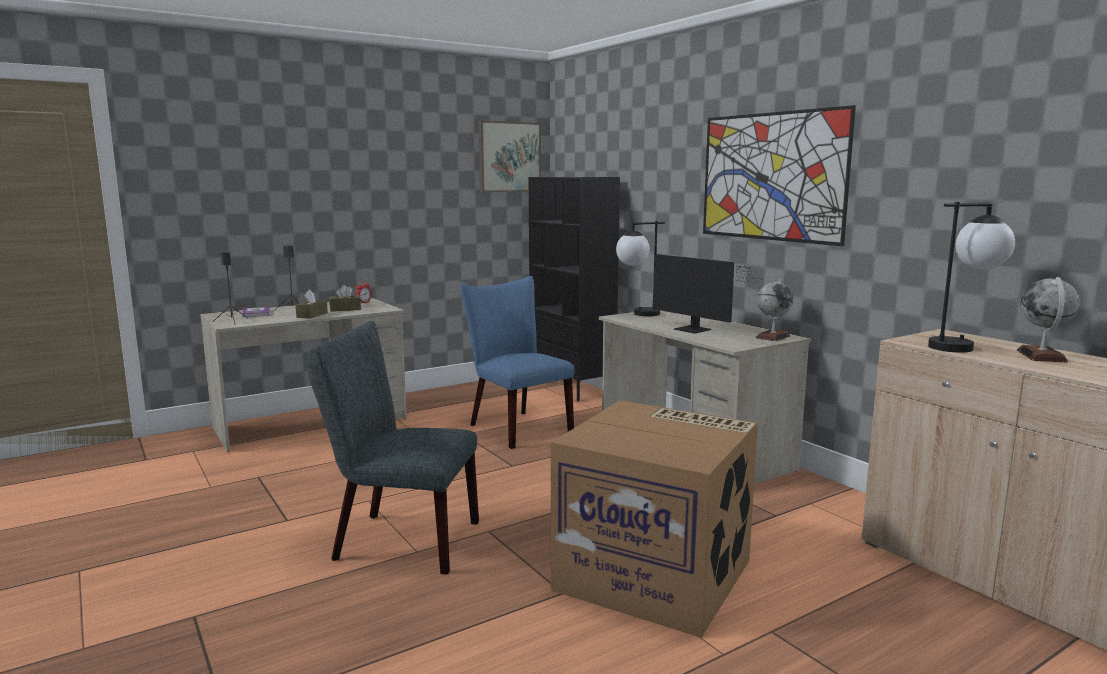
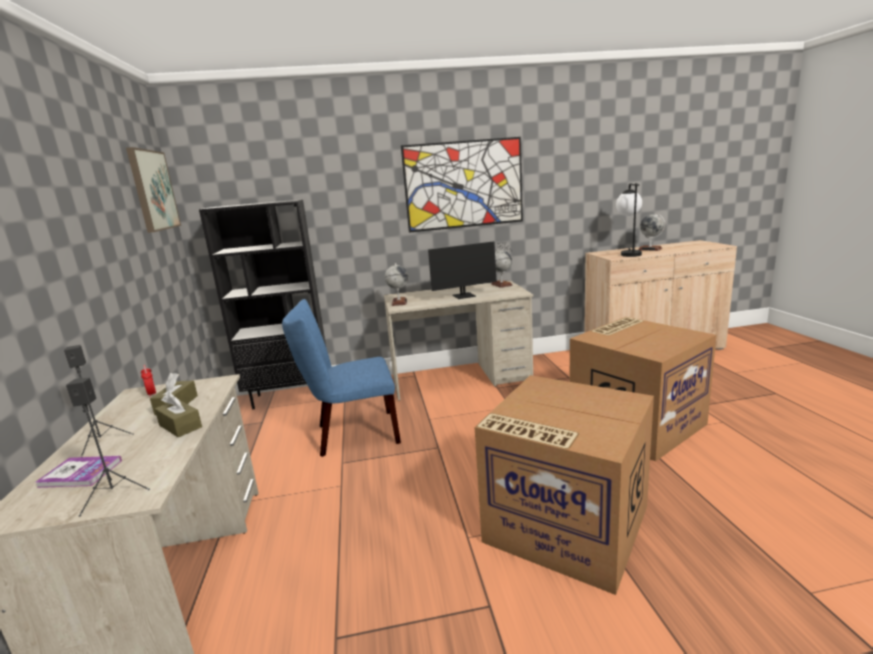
camera: 65 degrees left, 5 degrees up
(397, 540) = (564, 524): grey chair -> cardboard box
(637, 315) = (399, 302): table lamp -> globe

